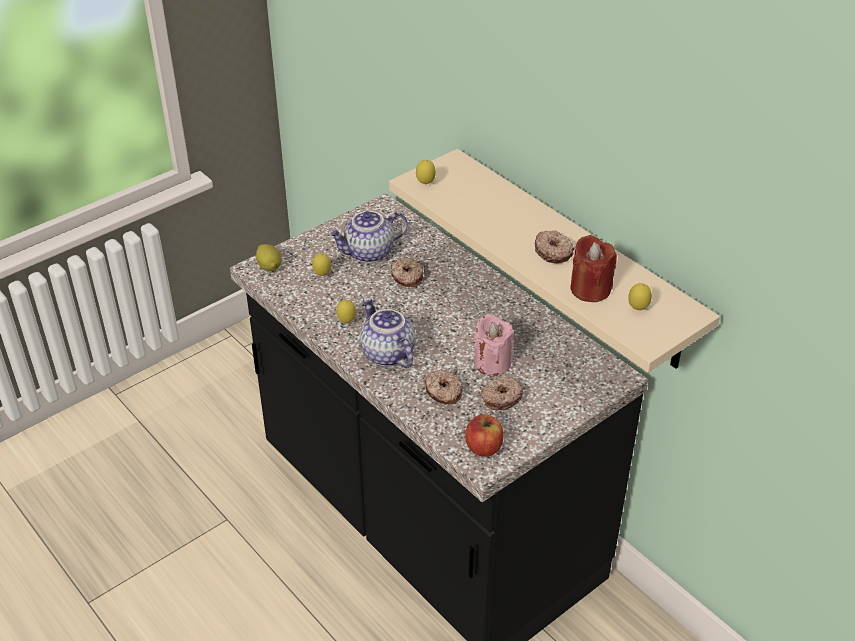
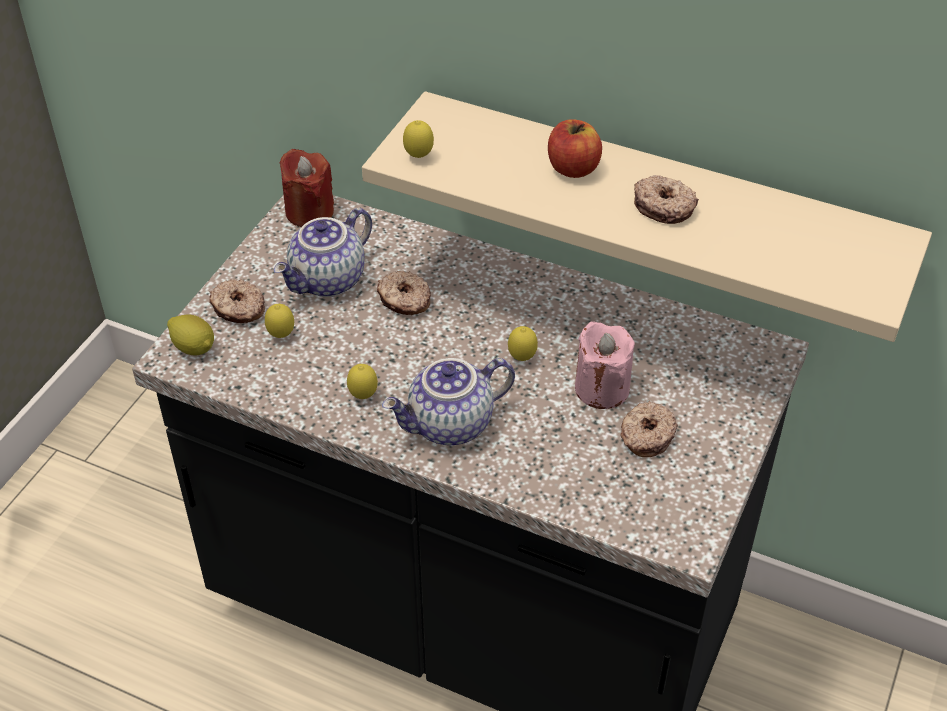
camera: 25 degrees left, 5 degrees up
(386, 354) = (450, 426): teapot -> teapot turned 60 degrees counterclockwise
(443, 392) = (565, 455): donut -> donut (238, 309)
(483, 447) = (671, 518): apple -> apple (572, 168)
(590, 289) = (750, 246): red candle -> red candle (309, 212)
(637, 309) = (829, 255): lemon -> lemon (522, 358)

